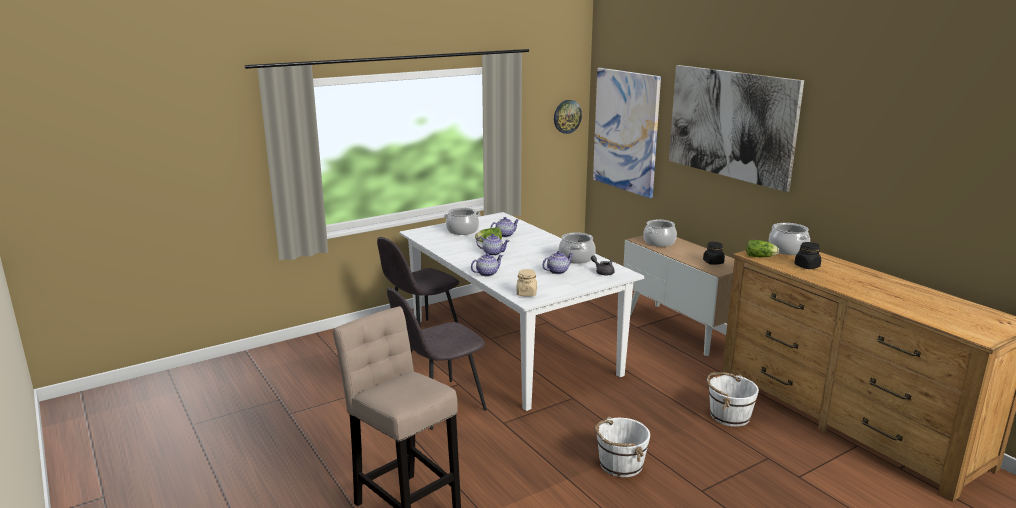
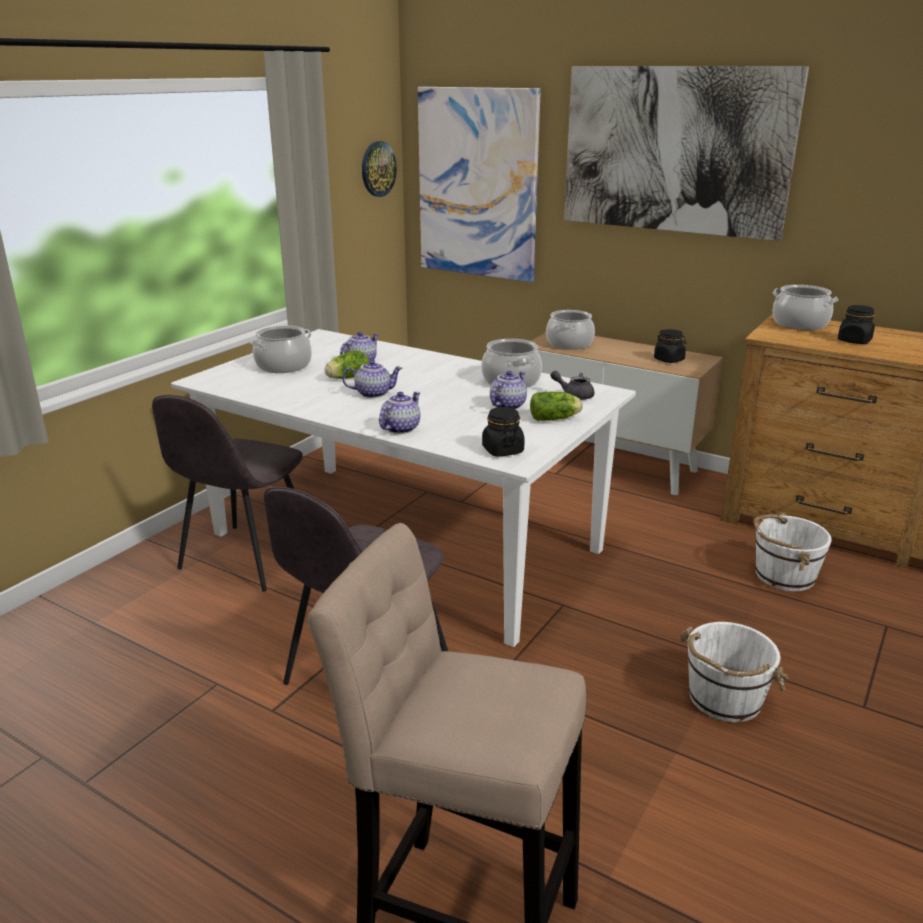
camera: 25 degrees left, 5 degrees up
(526, 293) = (502, 450): beige jar -> black jar
(761, 257) = (785, 337): lettuce -> lettuce (556, 419)

